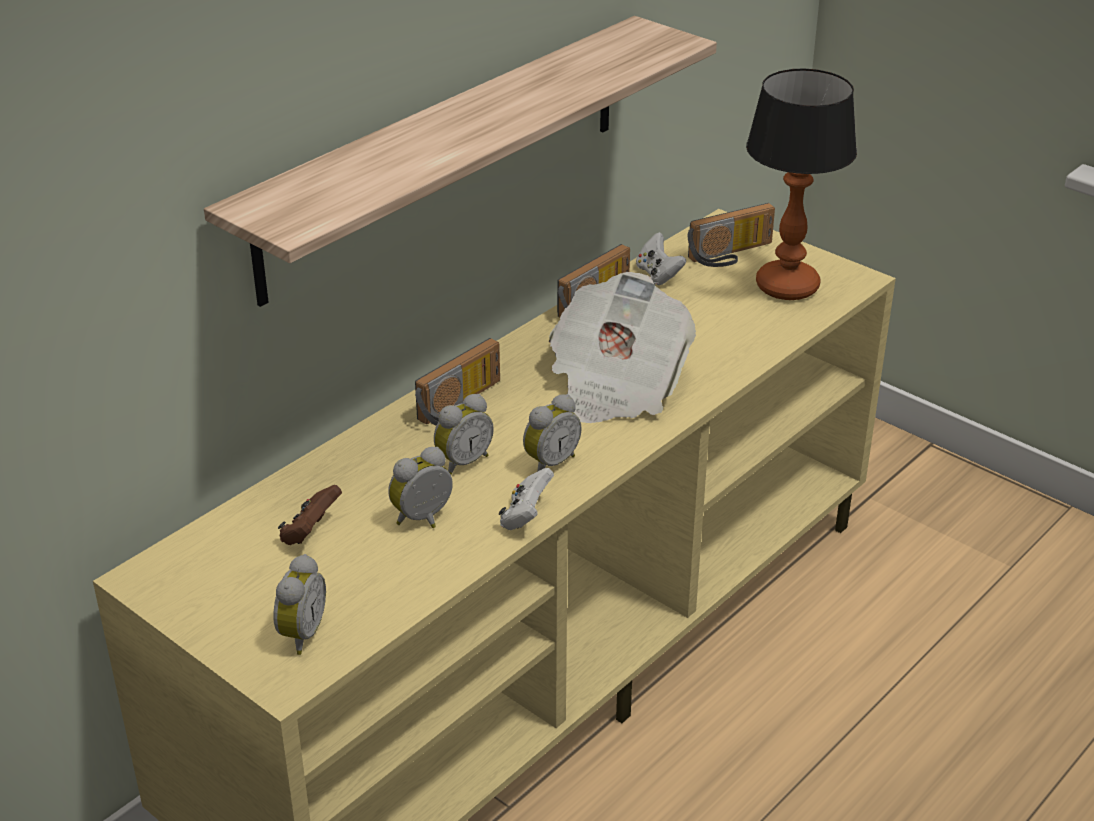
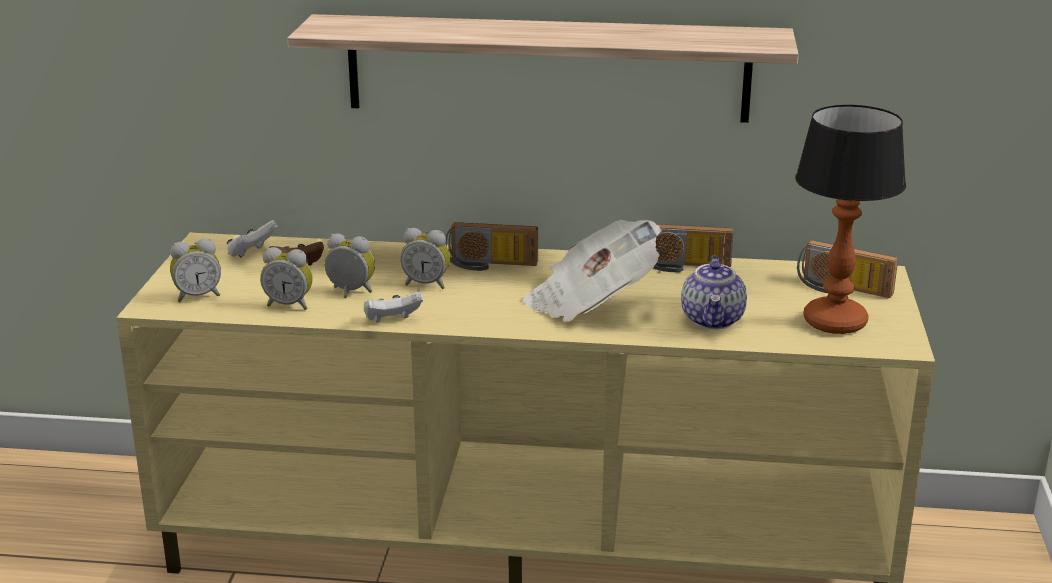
camera: 55 degrees right, 10 degrees down
(549, 462) = (463, 309): alarm clock -> alarm clock (289, 305)
(658, 275) = (762, 273): white game controller -> white game controller (251, 253)
(722, 339) = (713, 320): none -> teapot

